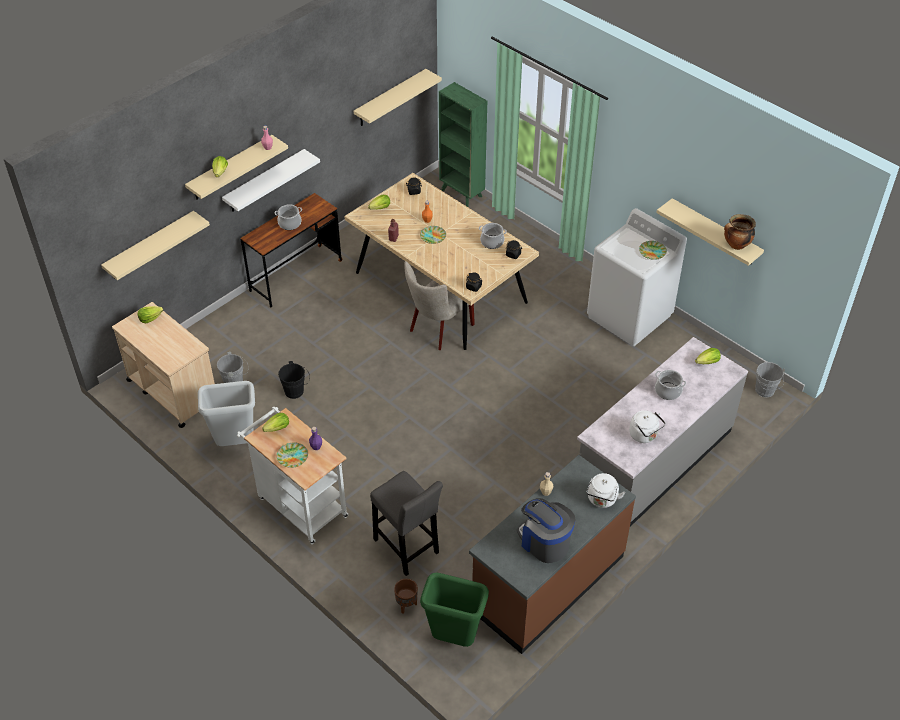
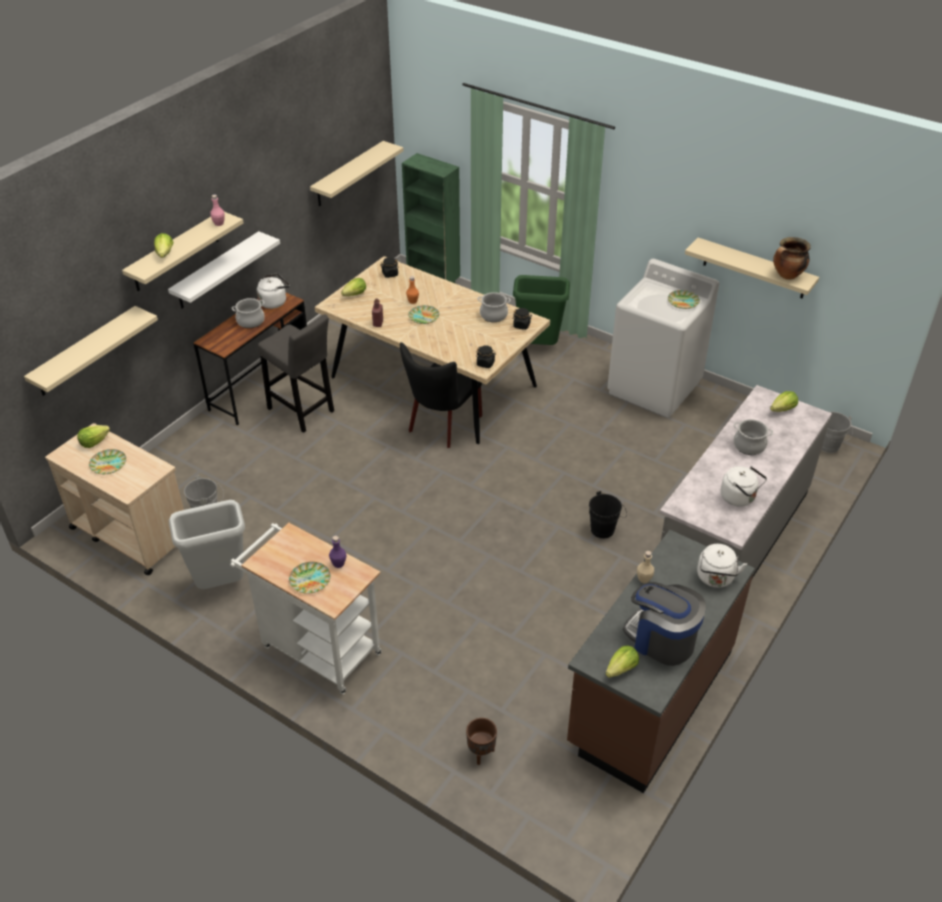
camera: 10 degrees left, 5 degrees down
(158, 338) = (108, 464): none -> plate
(277, 428) = (283, 548): lettuce -> lettuce (621, 669)
(296, 391) = (286, 514): black bucket -> black bucket (605, 529)
(312, 207) = (274, 302): none -> white kettle
(407, 549) = (465, 682): grey stool -> grey stool (302, 412)
(438, 329) = (441, 426): beige chair -> black chair
(454, 638) = (553, 787): green trash can -> green trash can (538, 347)

